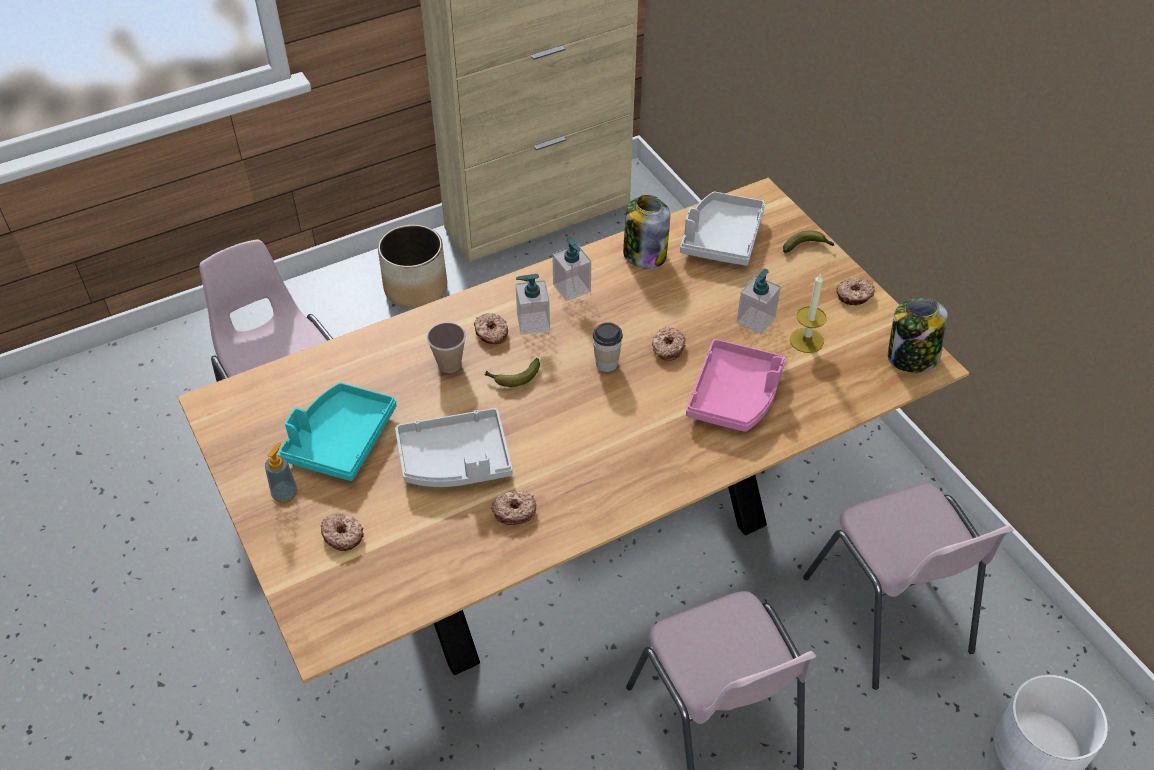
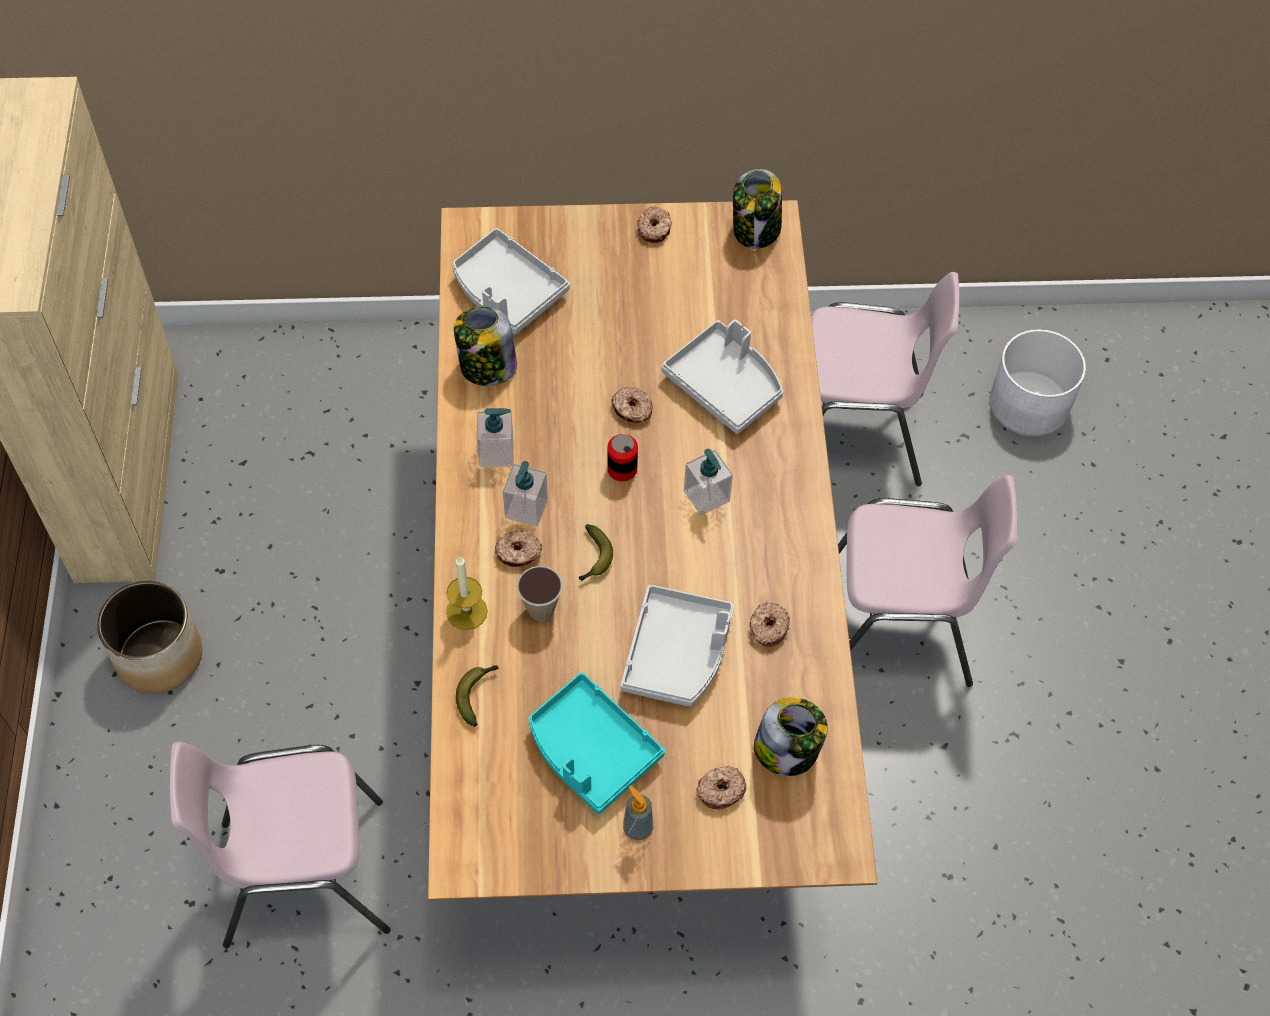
camera: 65 degrees left, 10 degrees up
(402, 567) = (787, 750): none -> jar
(606, 363) = (622, 469): cup -> can
(735, 396) = (725, 385): pink tray -> grey tray
(755, 320) = (638, 321): soap dispenser -> soap dispenser (706, 496)
(806, 340) = (688, 295): candle -> candle (466, 611)
(807, 247) = (565, 229): banana -> banana (477, 694)

